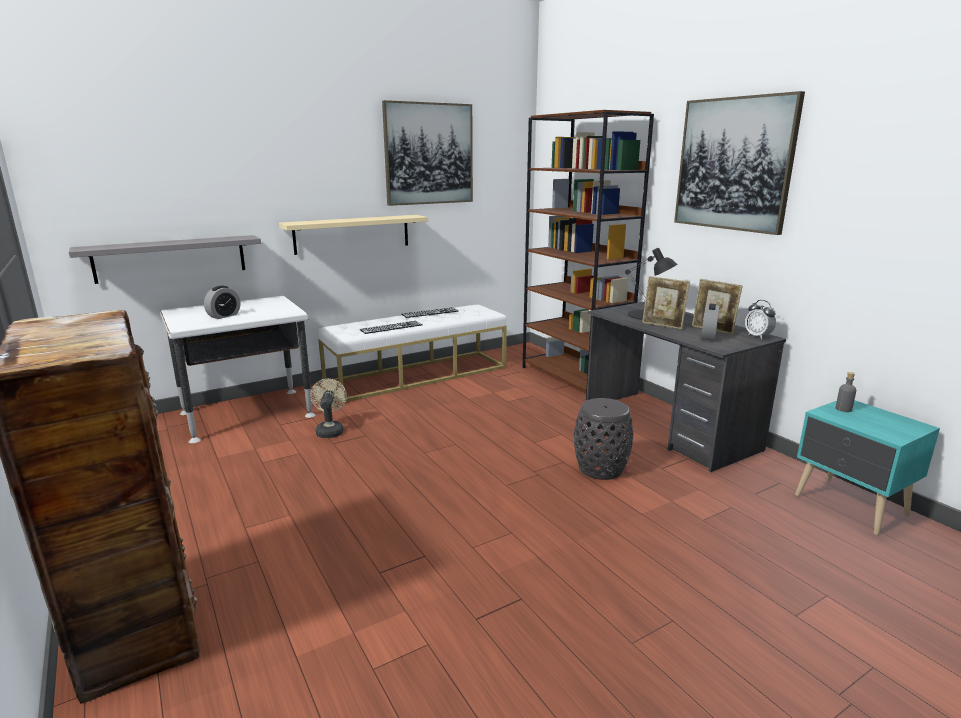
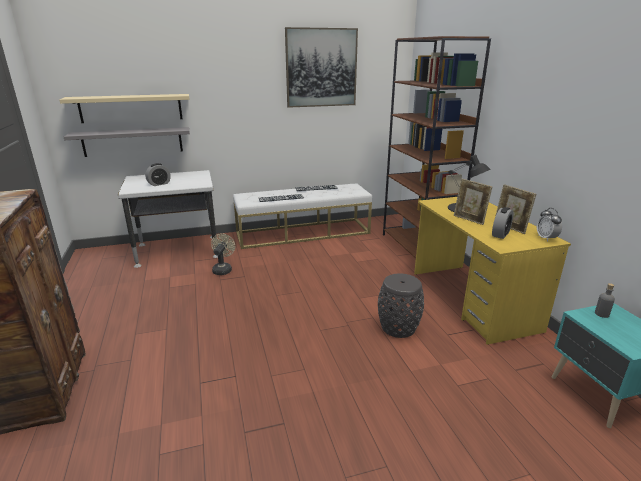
camera: 15 degrees right, 5 degrees up
(352, 234) = (260, 128): beige shelf -> beige shelf (131, 108)
(668, 428) = (472, 300): grey desk -> yellow desk
(734, 164) = (547, 86): picture -> none

